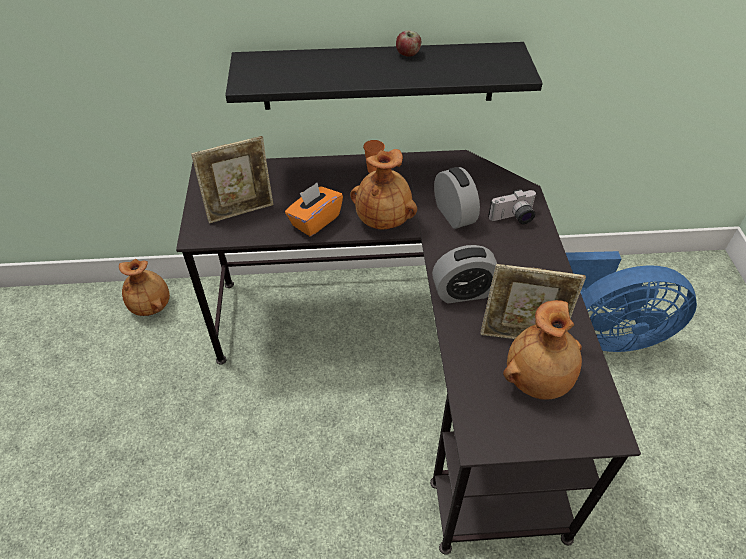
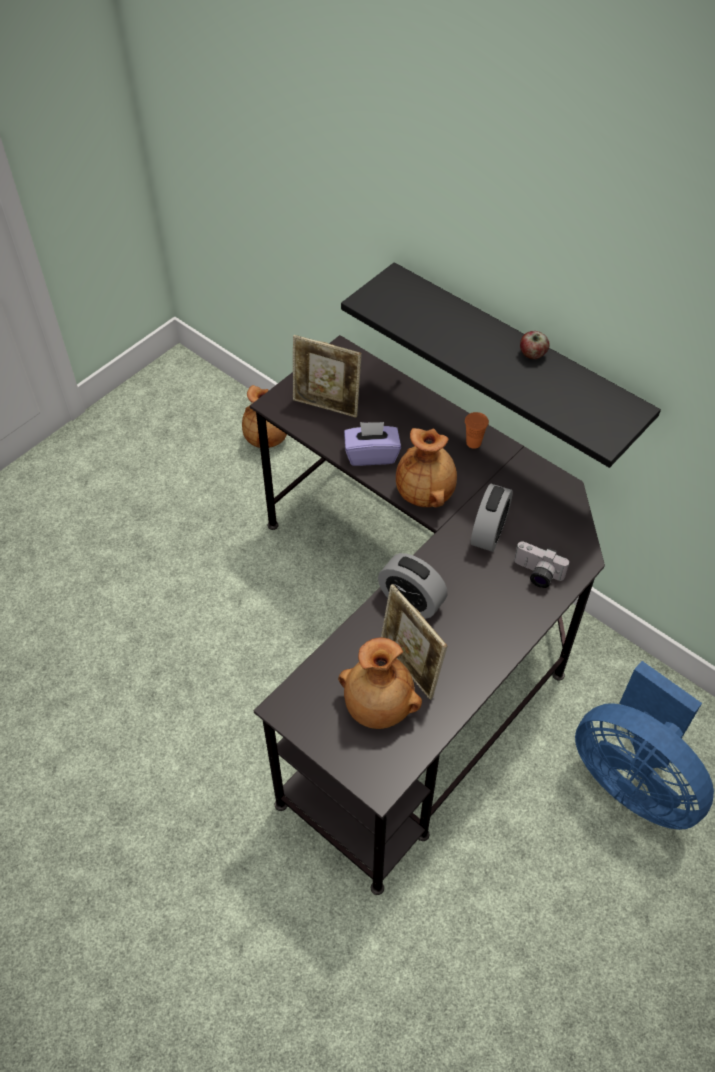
camera: 45 degrees right, 5 degrees up
(315, 221) = (371, 454): orange tissue box -> purple tissue box

